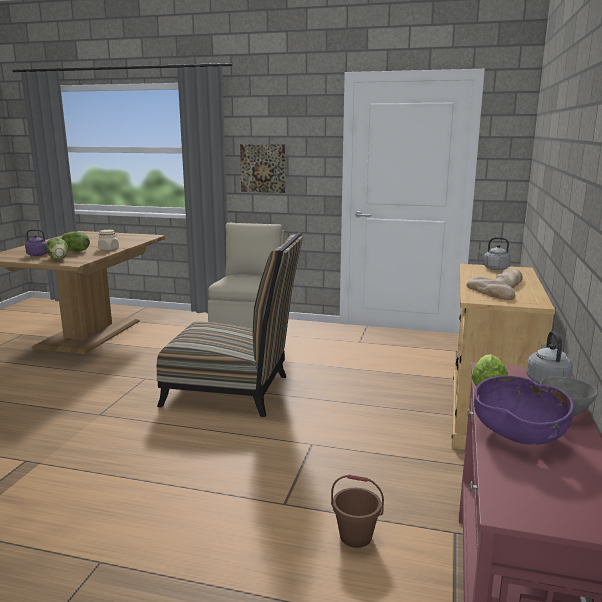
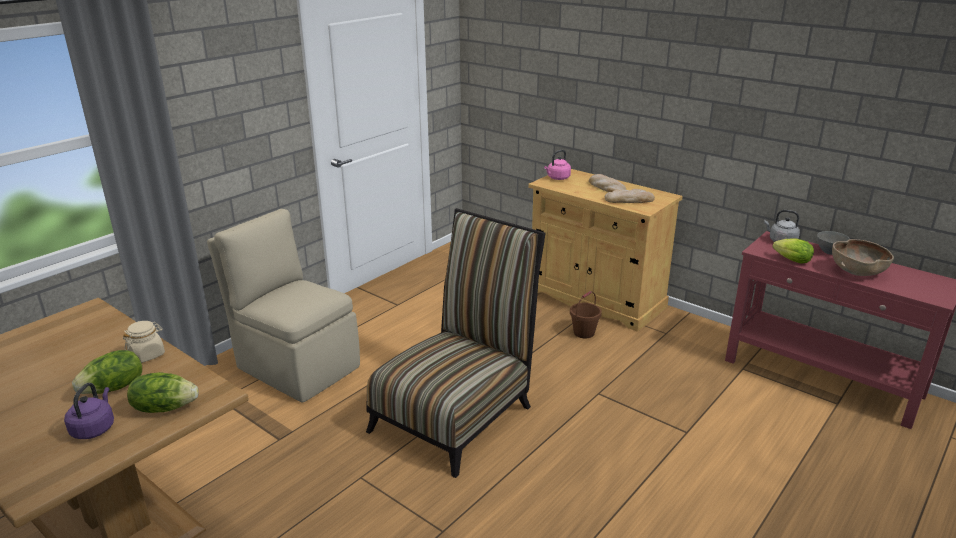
camera: 65 degrees left, 10 degrees up
(262, 168) = (212, 138): picture -> none
(356, 536) = (737, 410): brown bucket -> brown bucket (584, 332)
(494, 268) = (557, 178): grey kettle -> pink kettle
(519, 434) = (856, 272): purple bowl -> brown bowl

